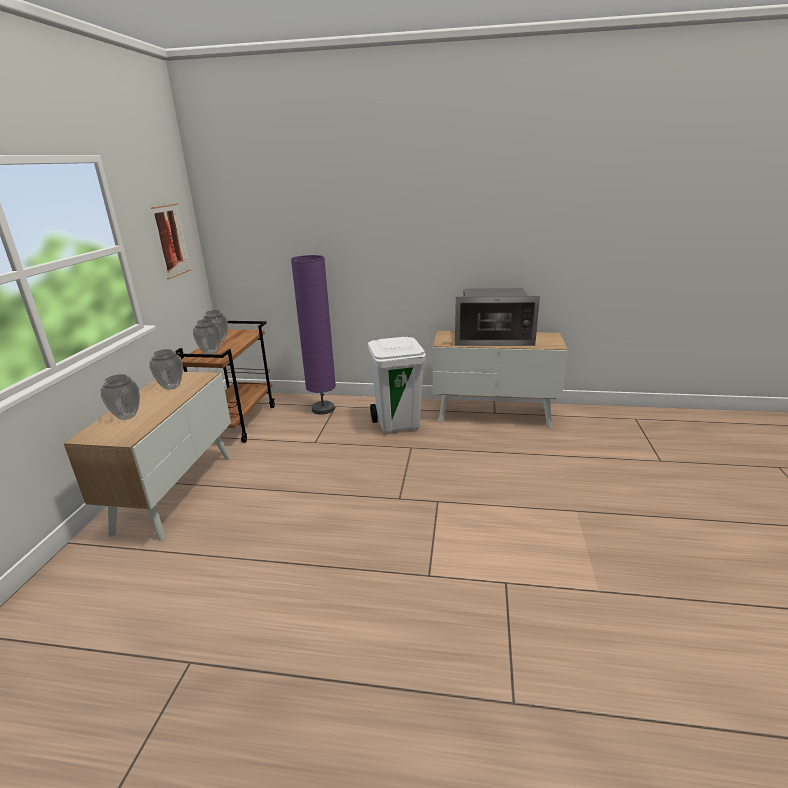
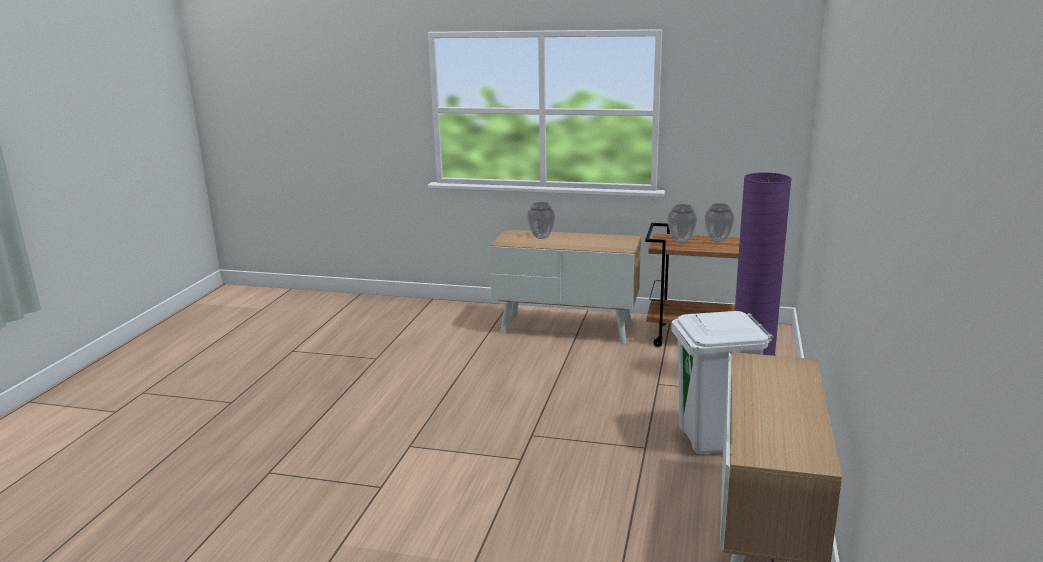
camera: 95 degrees right, 5 degrees down
(171, 240) = (745, 120): picture -> none
(171, 387) = (598, 241): vase -> none
(492, 339) = (778, 400): microwave -> none

